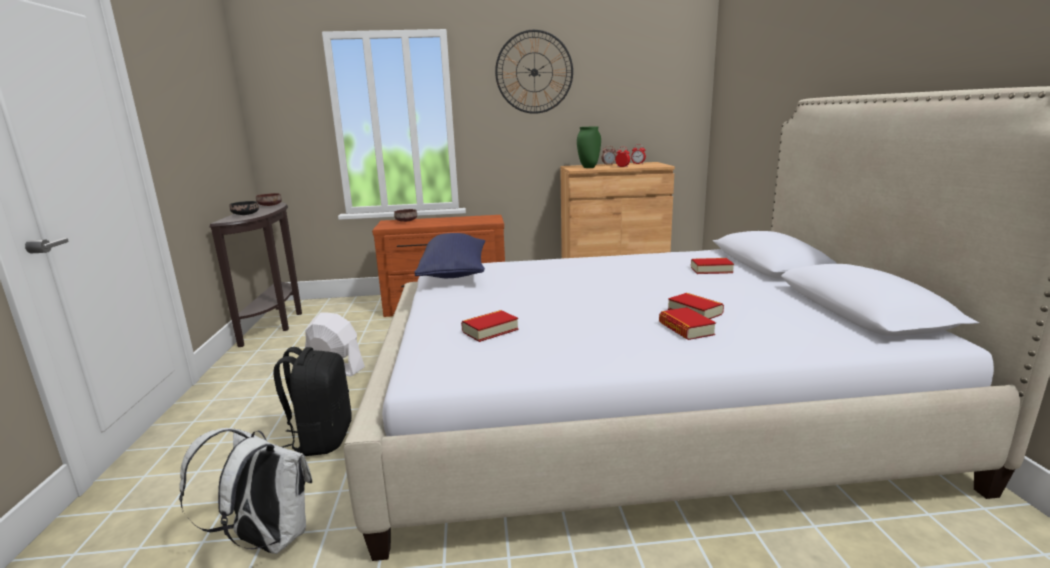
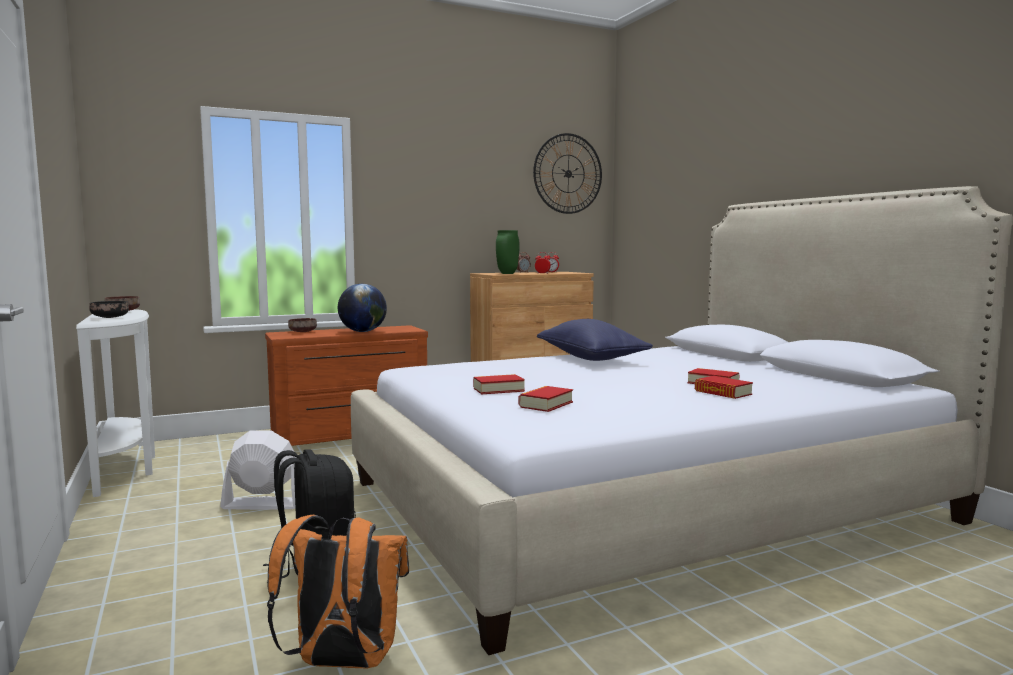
camera: 20 degrees left, 10 degrees down
(266, 540) = (342, 662): white backpack -> orange backpack
(277, 322) = (127, 467): brown console table -> white console table
(450, 222) = (362, 331): none -> globe
(454, 273) = (430, 370): blue pillow -> blue pillow (591, 358)
(534, 72) = (443, 172): wall clock -> wall clock (568, 173)
(711, 270) = (685, 358): book -> book (498, 389)

